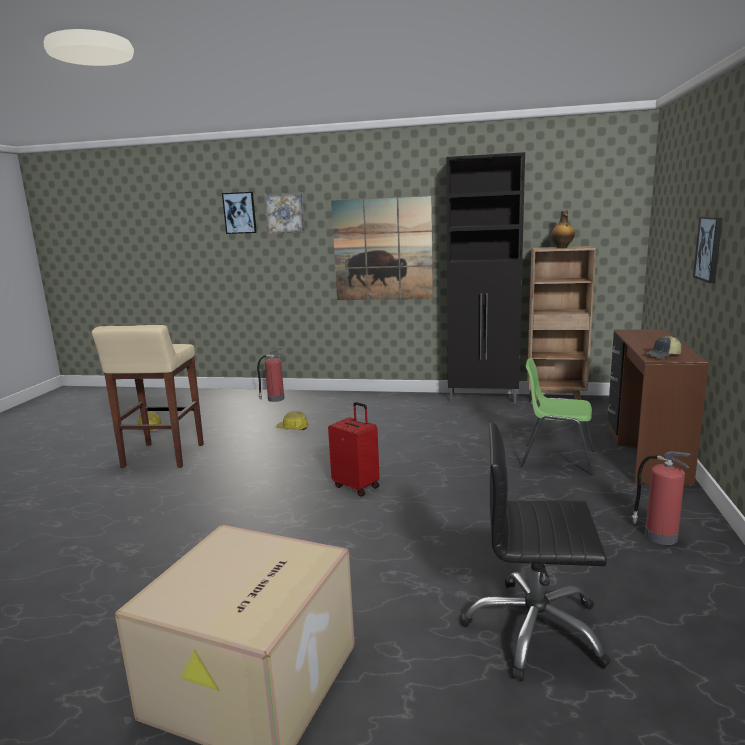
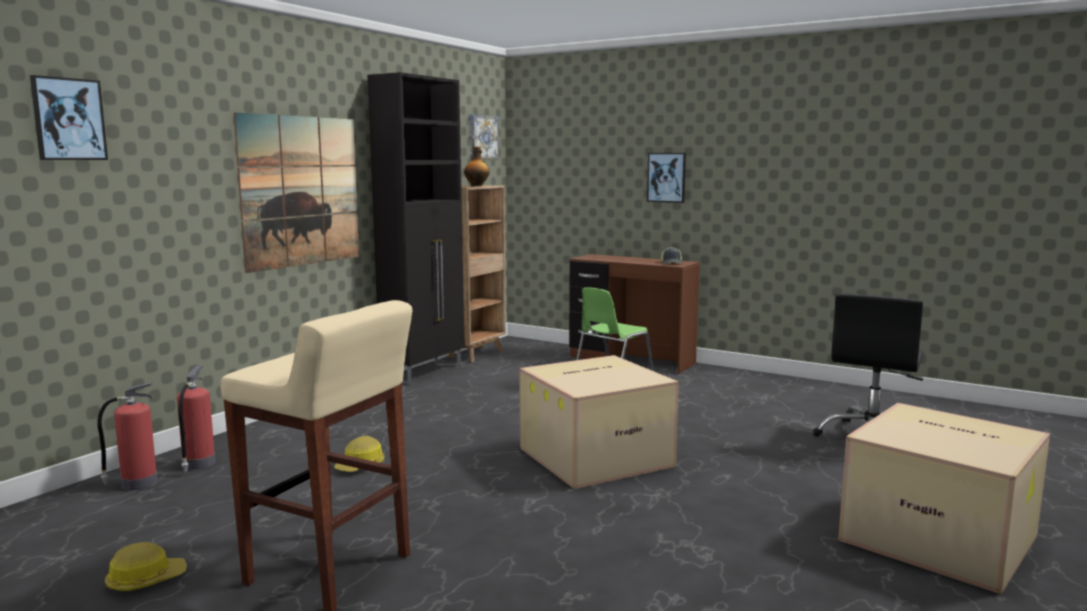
camera: 70 degrees left, 5 degrees down
(285, 213) = (159, 127): picture -> picture (482, 137)
(357, 486) = (596, 456): red suitcase -> cardboard box
(659, 535) = (761, 387): fire extinguisher -> fire extinguisher (137, 484)

